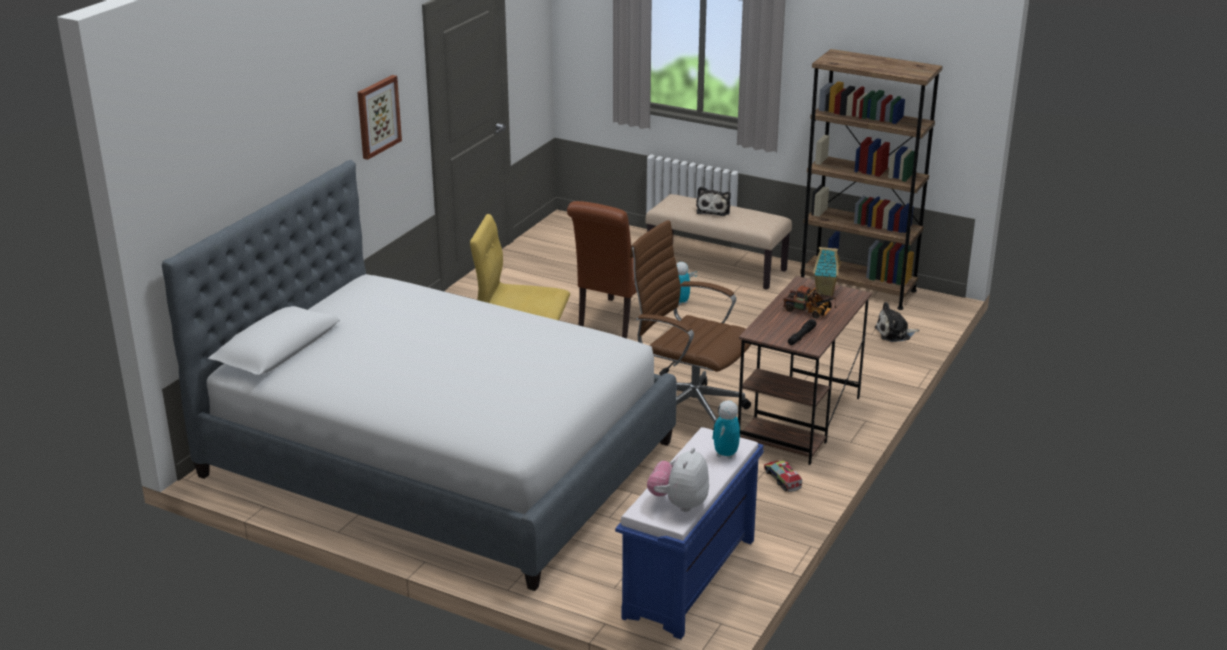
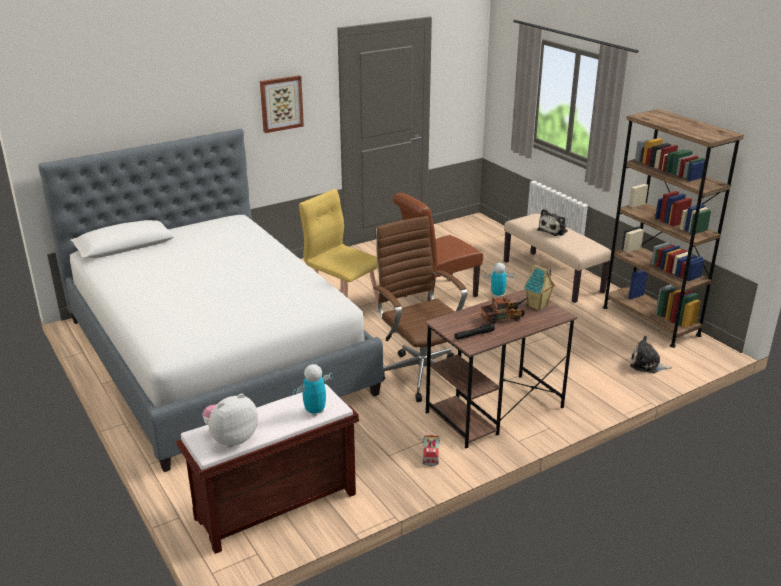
camera: 30 degrees right, 0 degrees up
(690, 579) = (275, 507): blue bench -> brown bench
(809, 312) = (505, 318): toy truck -> toy truck turned 75 degrees counterclockwise

